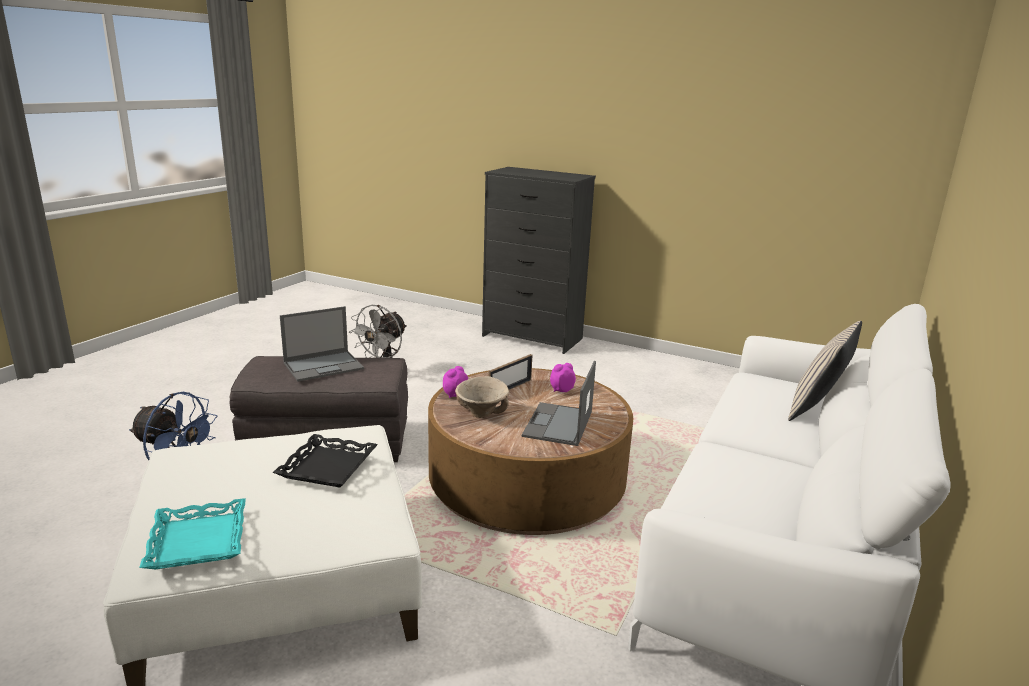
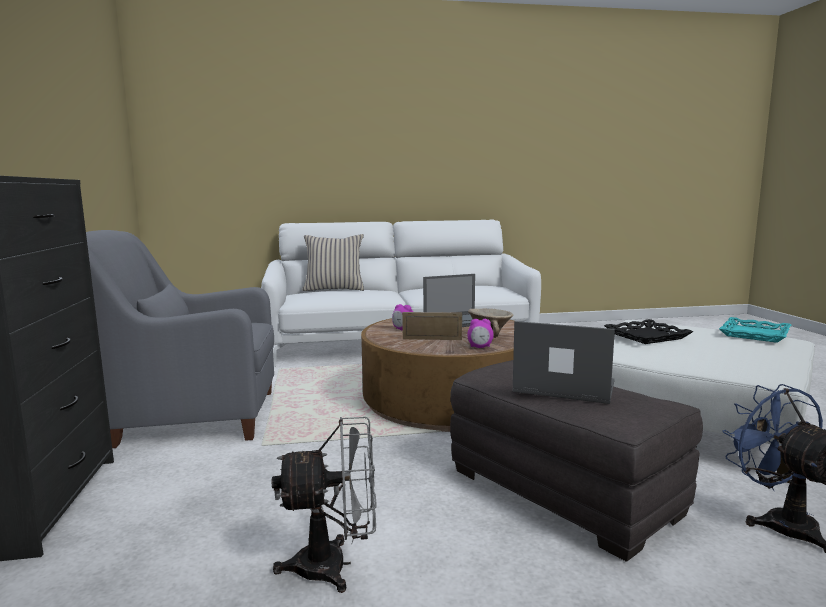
camera: 125 degrees left, 10 degrees down
(616, 378) = (188, 417): none -> grey armchair

